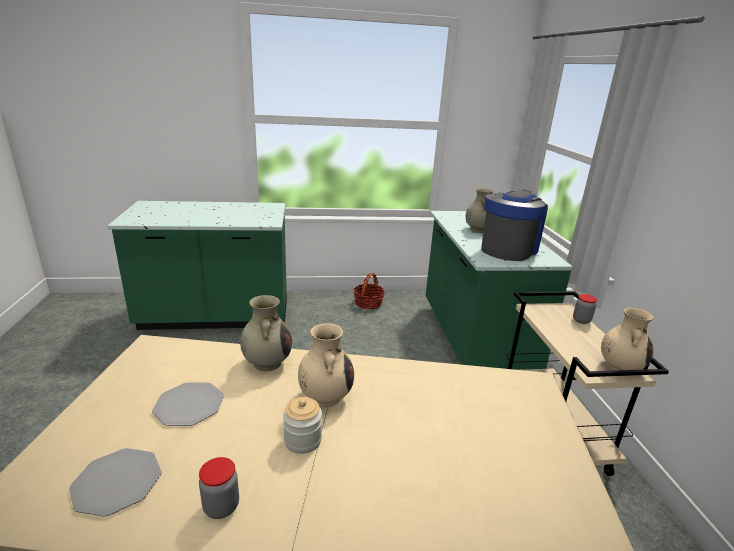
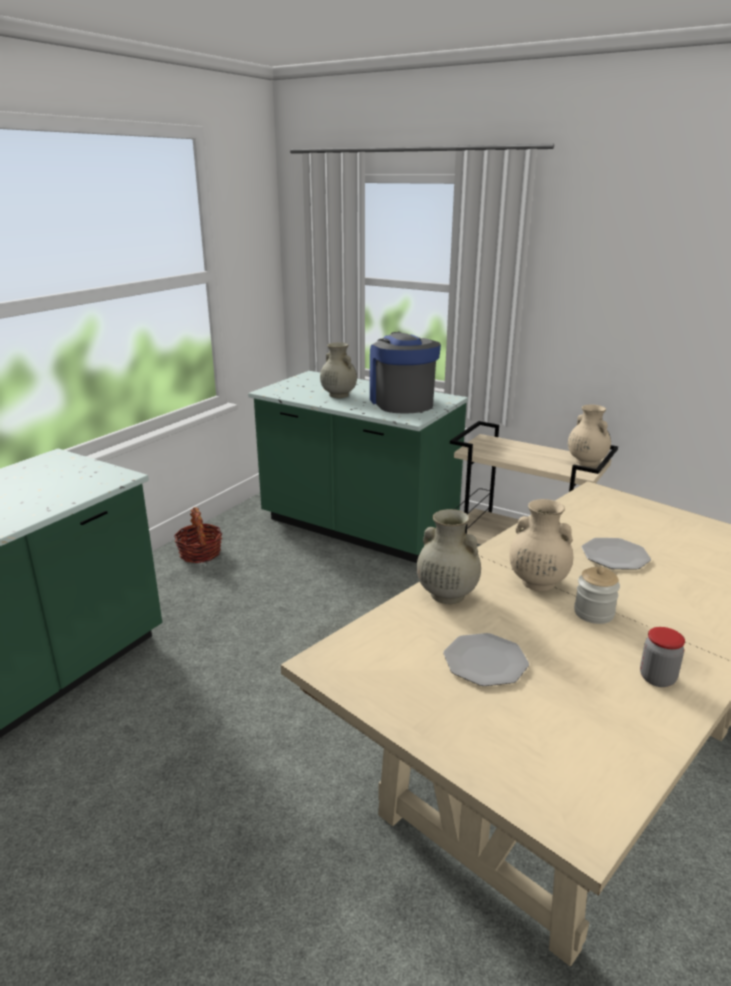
camera: 50 degrees left, 0 degrees up
(117, 482) = (587, 733): plate -> plate (615, 555)
(581, 320) = (510, 443): jar -> none

